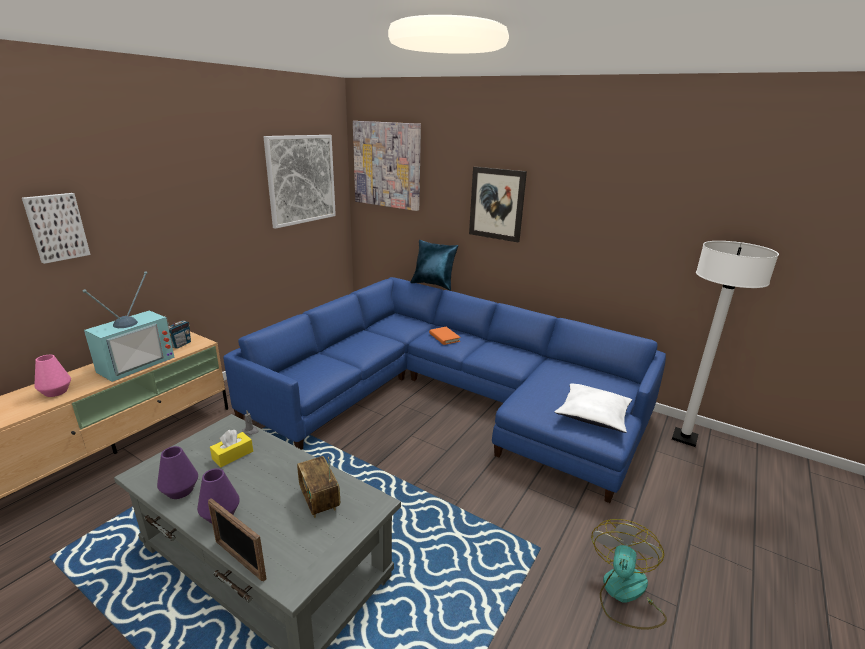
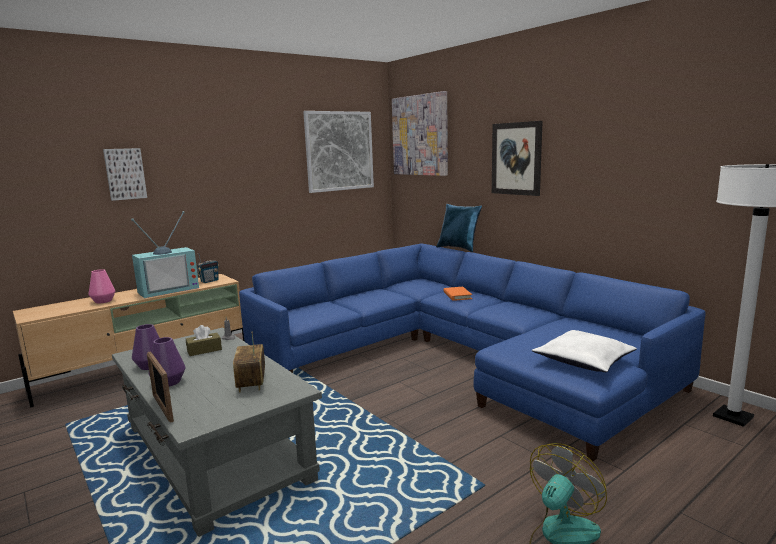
camera: 20 degrees right, 10 degrees down
(233, 455) = (204, 350): yellow tissue box -> brown tissue box

